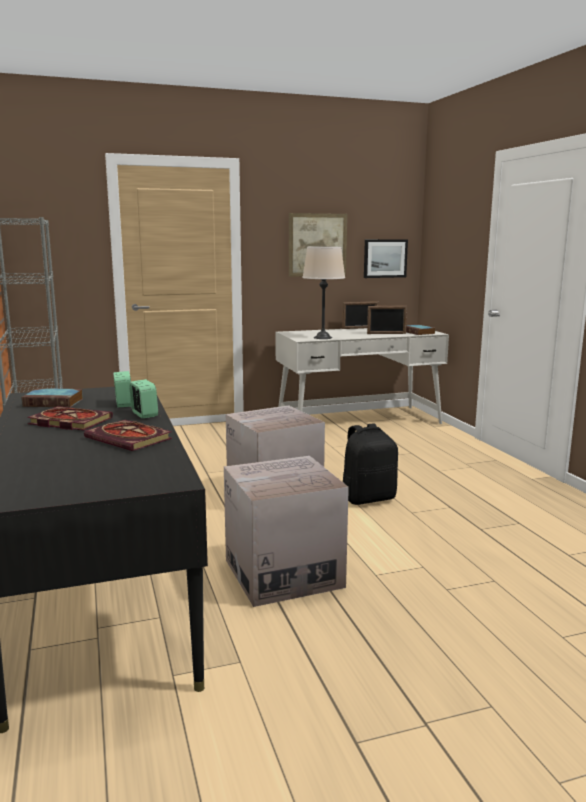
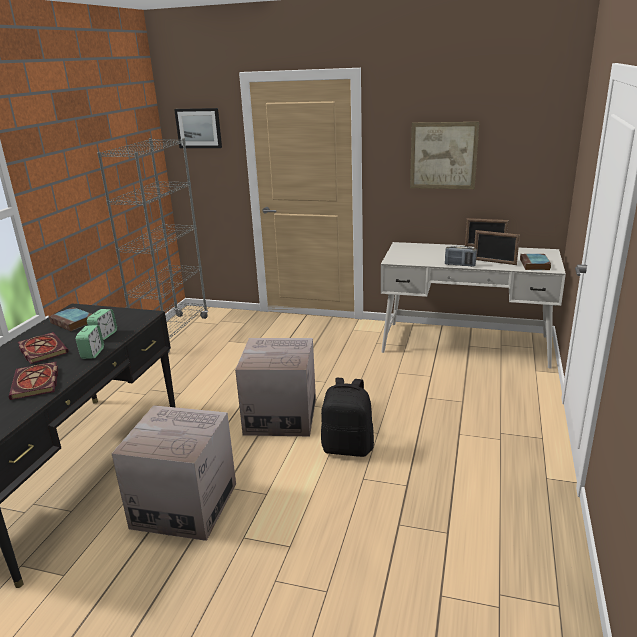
camera: 35 degrees right, 10 degrees up
(323, 337) = (416, 260): beige table lamp -> none
(364, 337) = (460, 265): none -> radio
(385, 258) = (526, 171): picture -> picture (199, 128)

